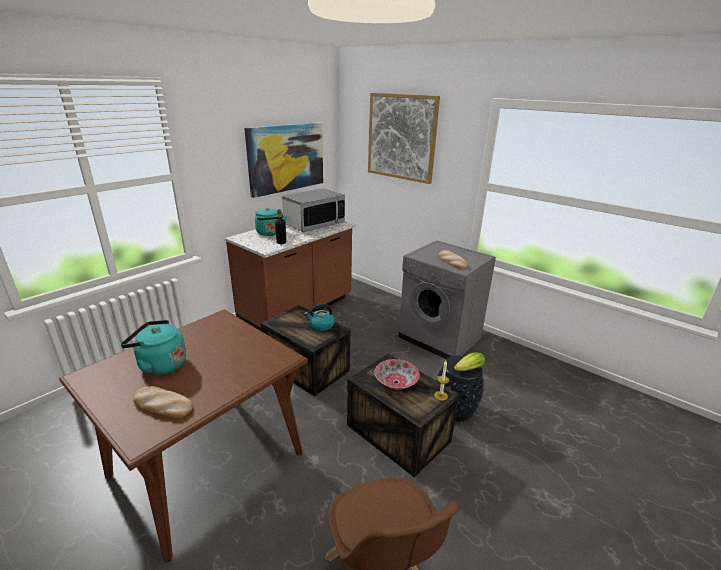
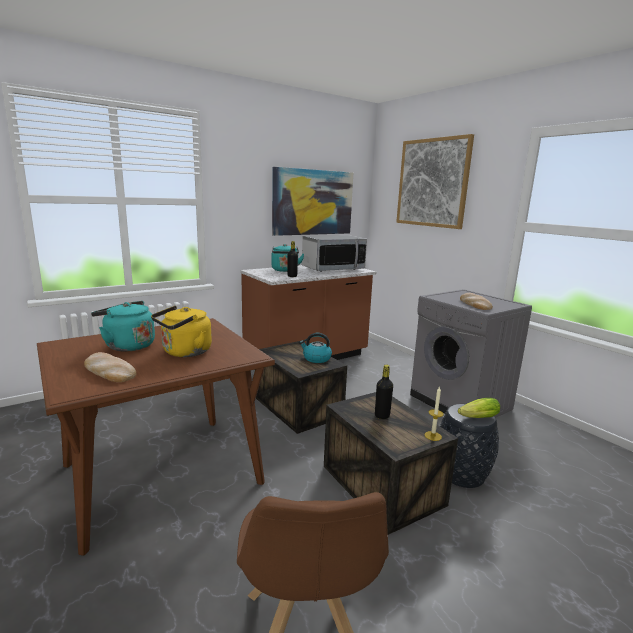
camera: 15 degrees right, 10 degrees down
(221, 364) = (184, 352): none -> yellow kettle
(396, 382) = (382, 415): bowl -> black bottle

